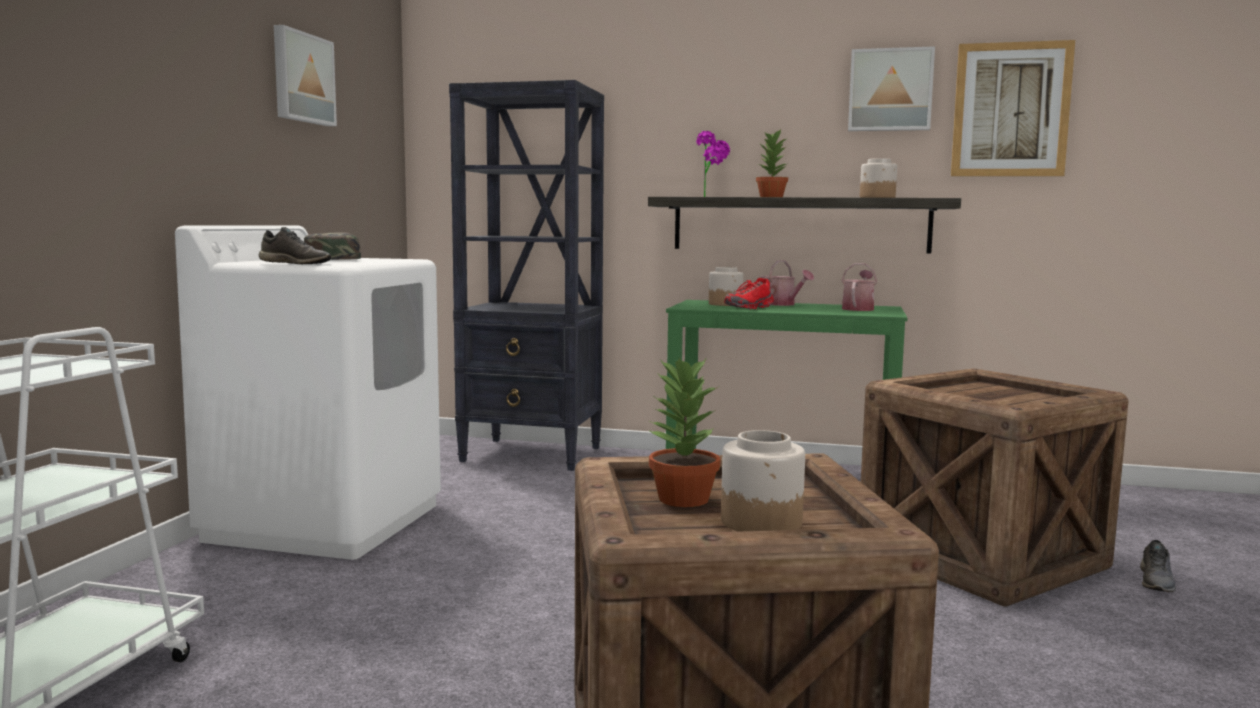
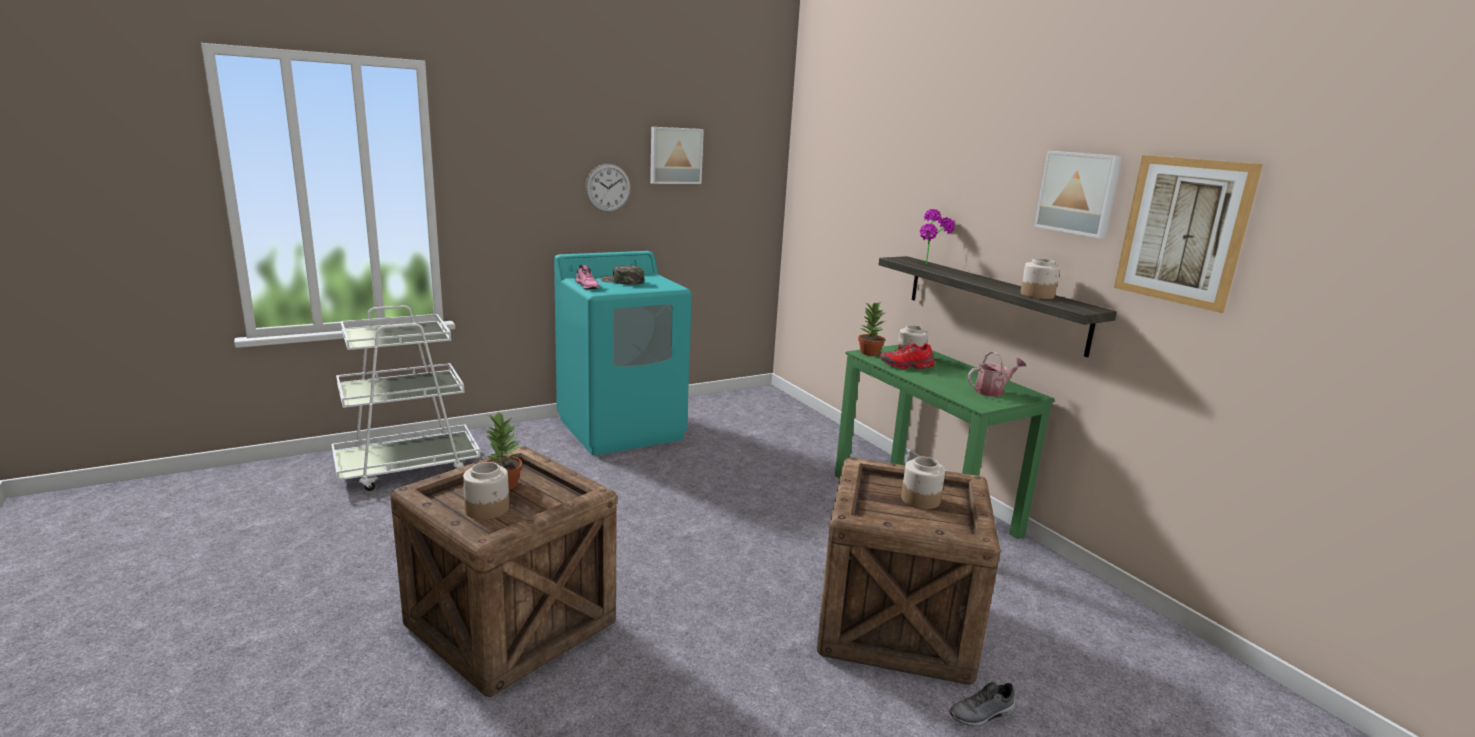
camera: 45 degrees right, 10 degrees up
(229, 116) = (608, 188): none -> wall clock
(296, 263) = (587, 286): grey shoe -> pink shoe
(326, 521) = (621, 429): white washing machine -> turquoise washing machine
(532, 454) = (801, 425): black bookcase -> none
(771, 197) = (962, 275): potted plant -> potted plant (869, 353)
(783, 304) = (956, 368): watering can -> none
(988, 393) = (921, 500): none -> jar

